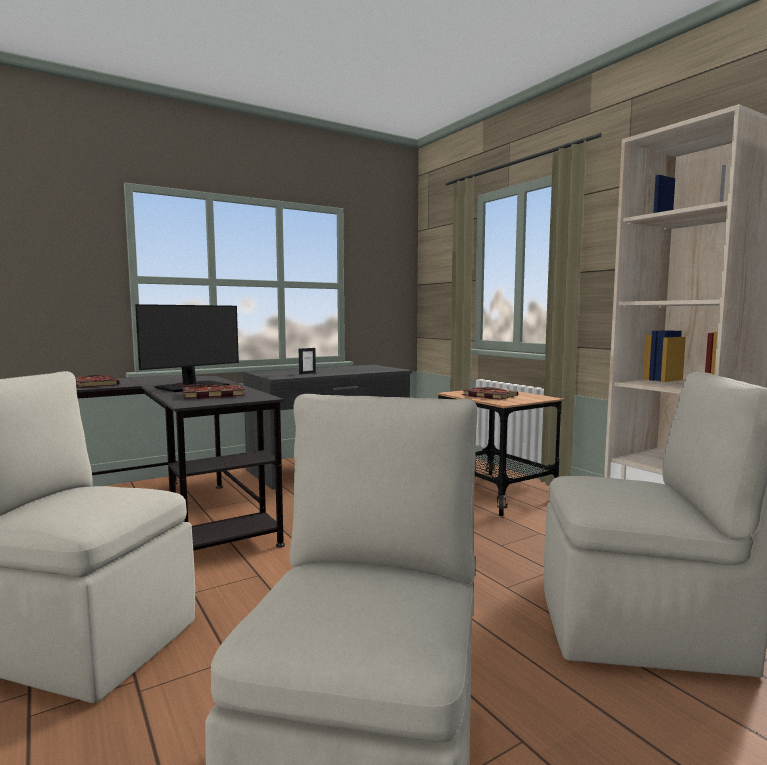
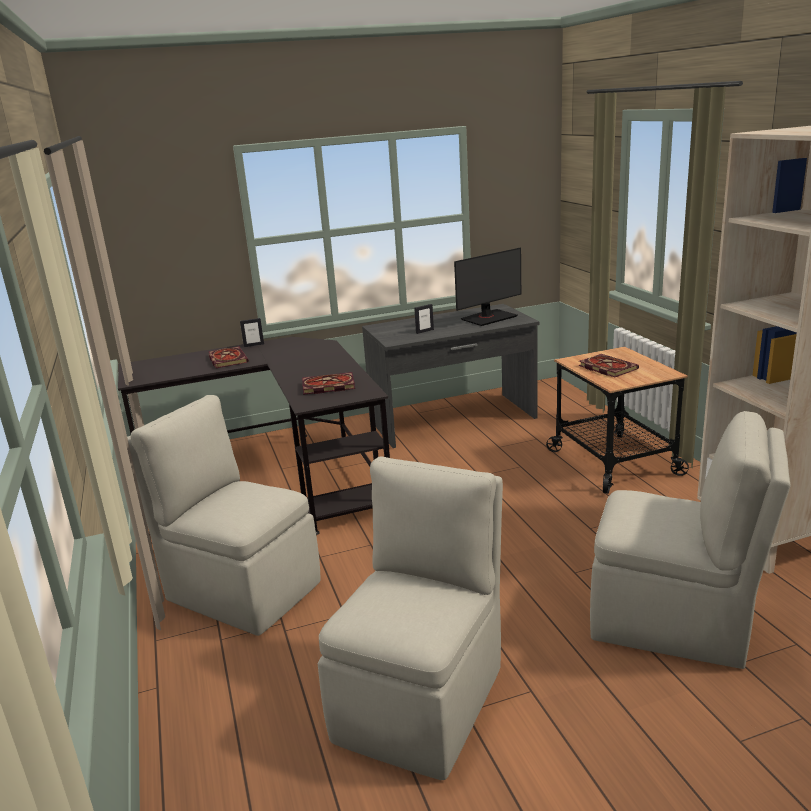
camera: 15 degrees right, 15 degrees up
(127, 378) = (254, 345): none -> picture frame
(191, 387) = (311, 367): monitor -> monitor (488, 318)

